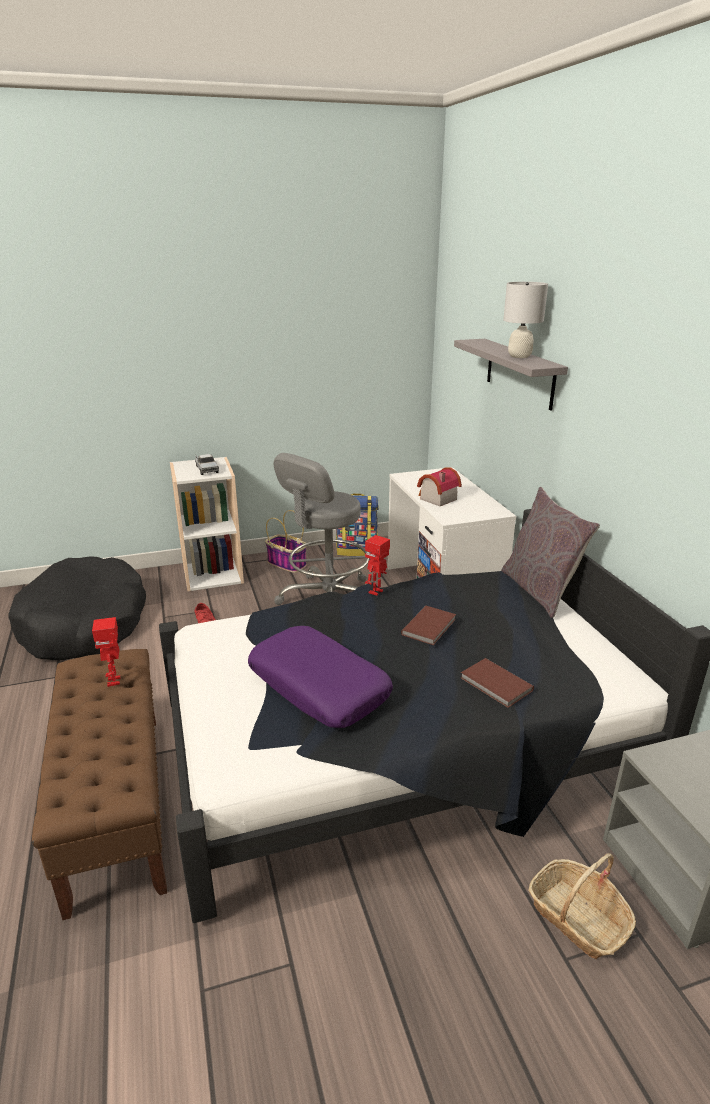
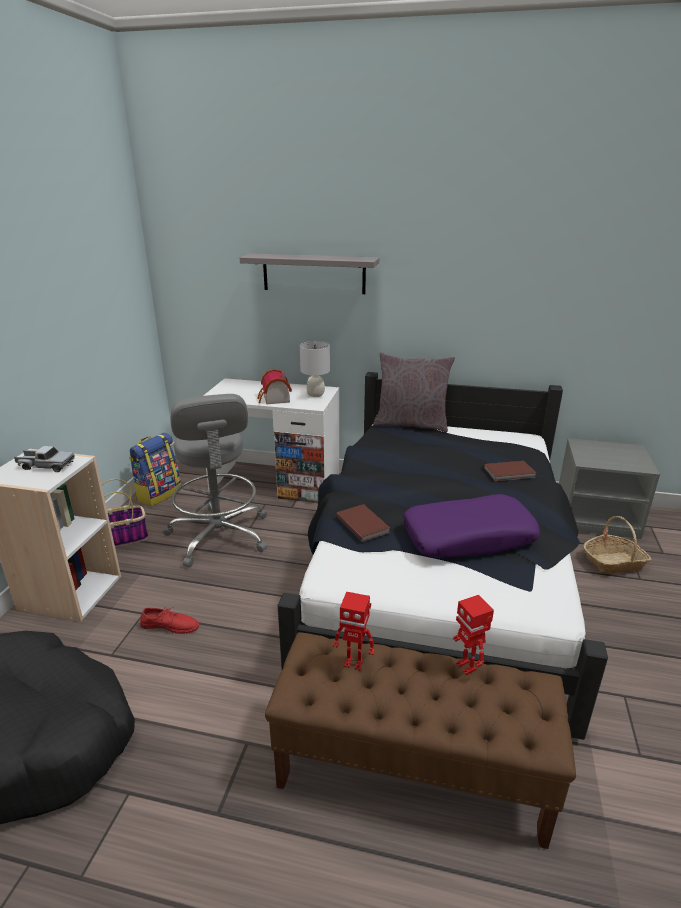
camera: 60 degrees left, 0 degrees up
(376, 592) = (357, 474): toy robot -> toy robot (467, 666)
(430, 627) = (428, 470): brown book -> brown book (363, 524)
(519, 357) = (333, 258): grey table lamp -> grey table lamp (316, 395)

